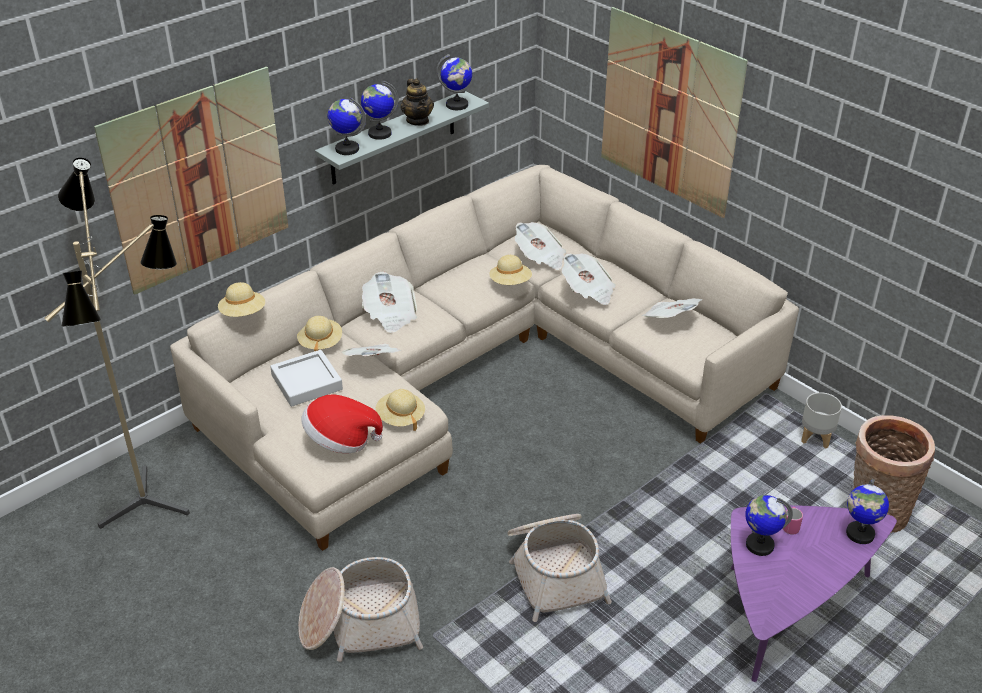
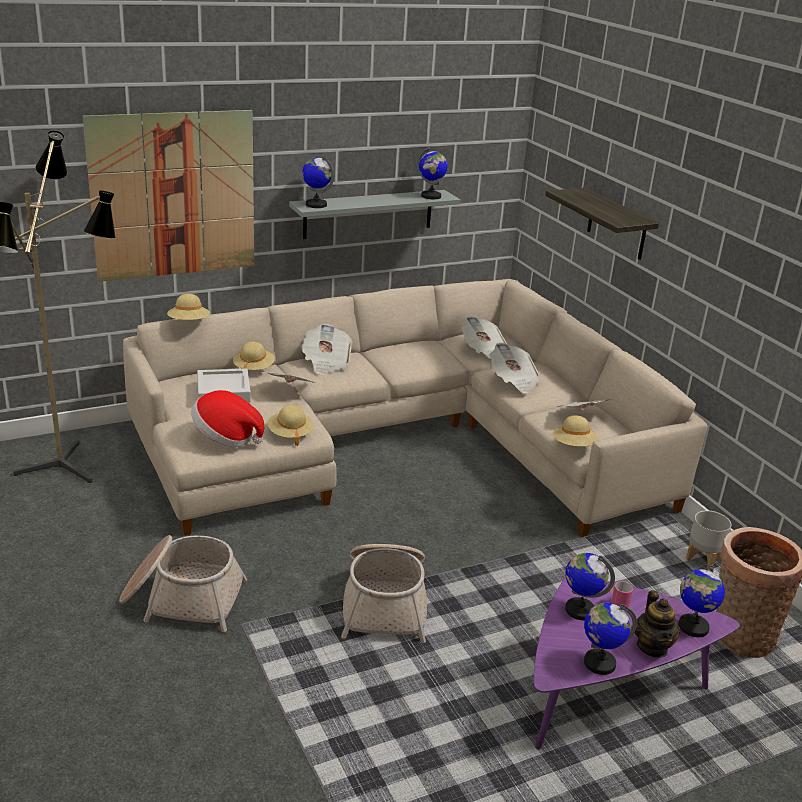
camera: 15 degrees right, 10 degrees down
(379, 133) = (351, 201): globe -> globe (599, 663)
(418, 121) = (390, 199): teapot -> teapot (652, 647)
(510, 283) = (446, 362): beige hat -> beige hat (574, 446)
(668, 112) = (617, 224): picture -> shelf

